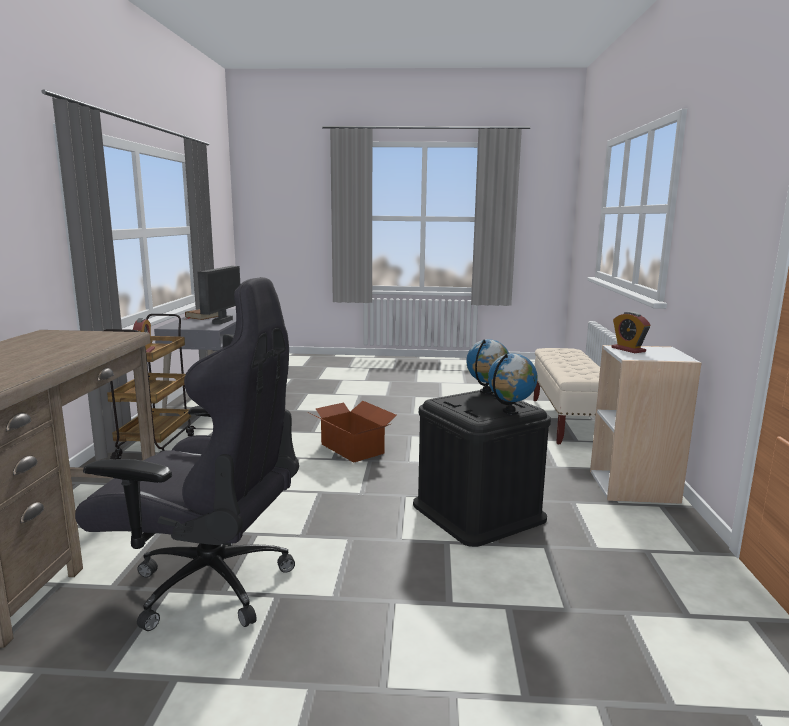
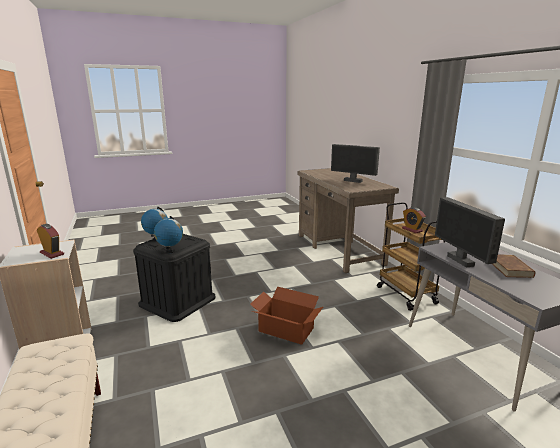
camera: 155 degrees right, 5 degrees up
(33, 348) = (353, 181): none -> monitor
(203, 584) = (270, 253): black office chair -> none

